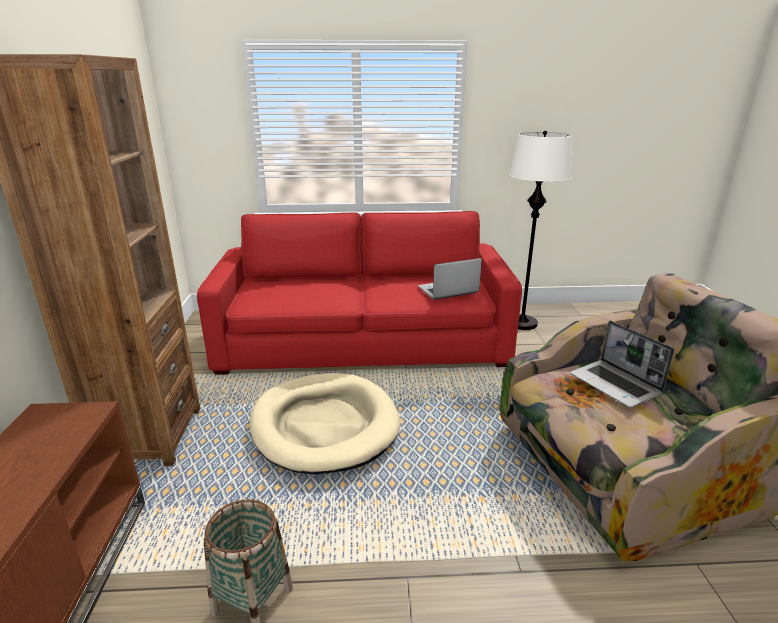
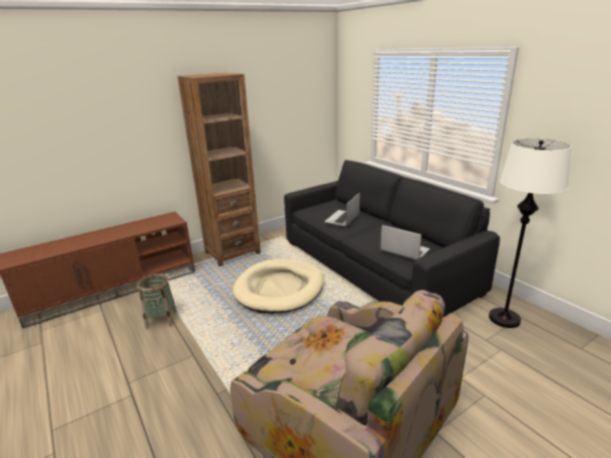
camera: 60 degrees right, 0 degrees up
(363, 341) = (375, 266): red sofa -> black sofa
(616, 385) = (345, 351): laptop -> laptop (342, 219)

